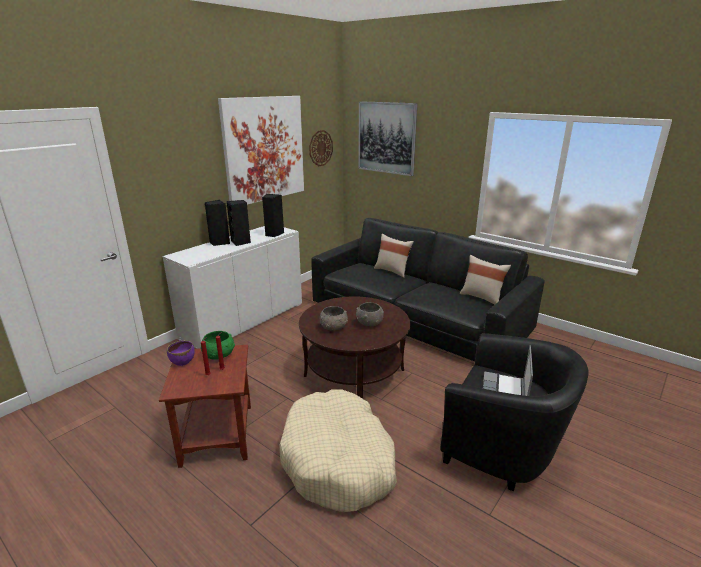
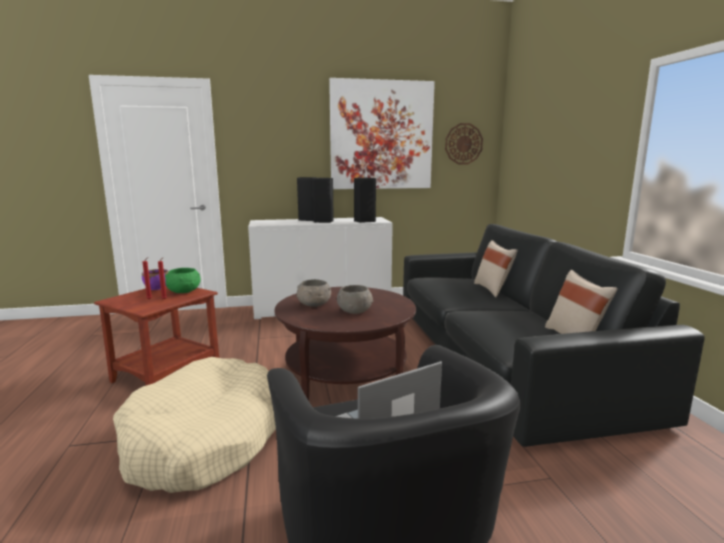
camera: 40 degrees right, 10 degrees down
(386, 138) = (537, 127): picture -> none

